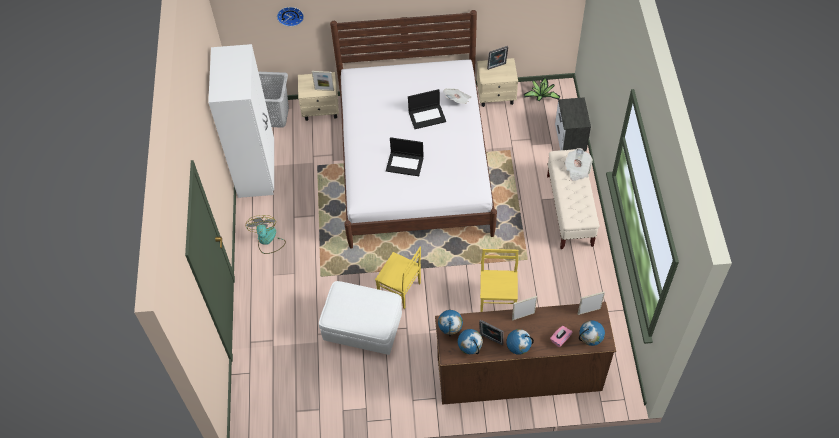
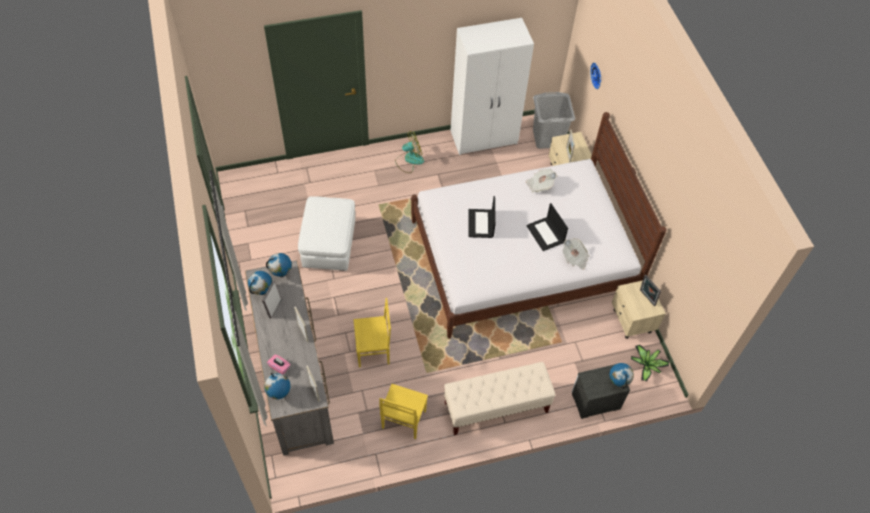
camera: 75 degrees right, 0 degrees up
(400, 290) = (372, 267): yellow chair -> yellow chair (403, 420)
(518, 350) = (265, 331): globe -> globe (618, 382)
(518, 374) = (294, 377): brown dresser -> grey dresser
(577, 169) = (523, 390): newspaper -> newspaper (539, 185)

